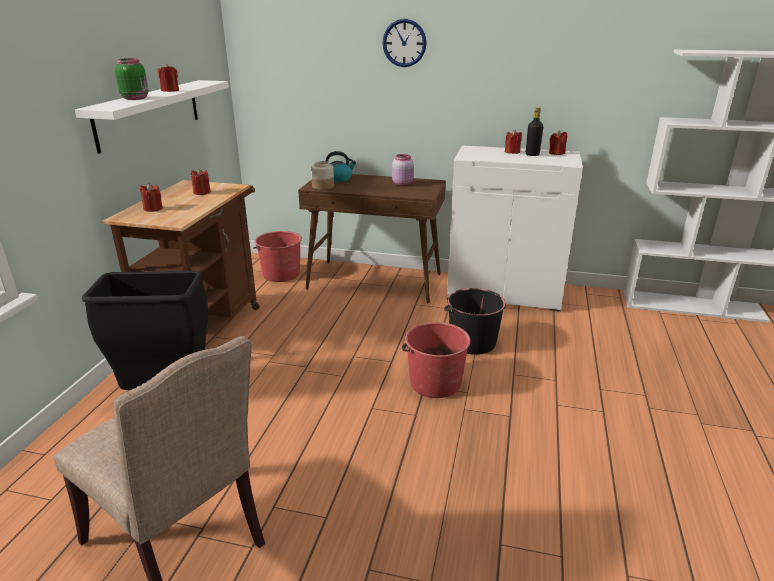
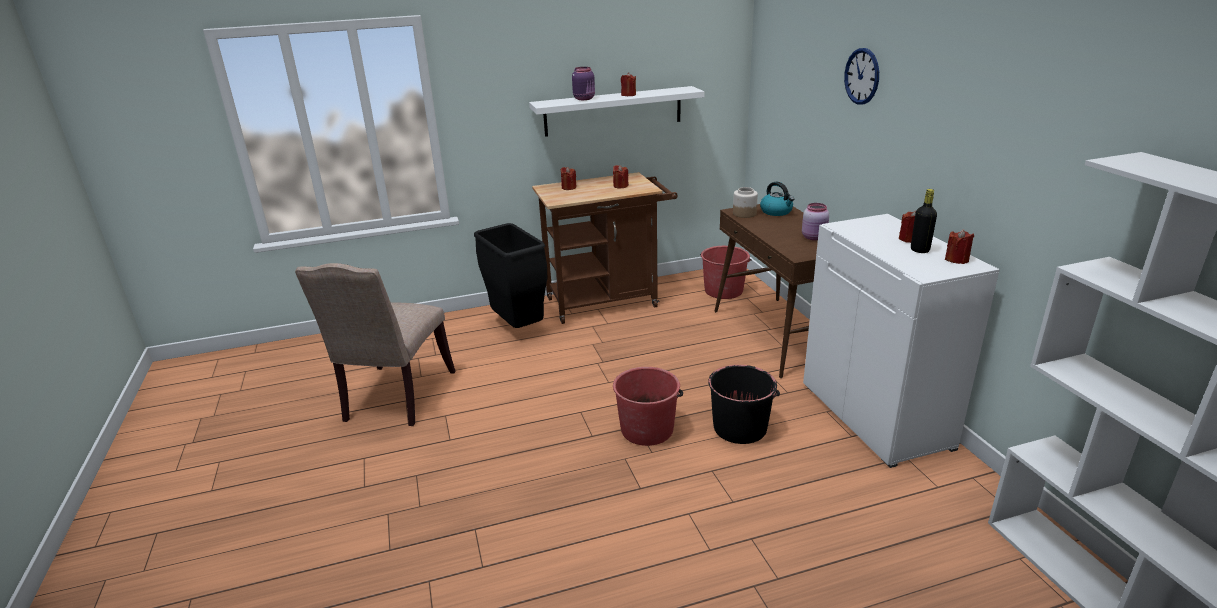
camera: 60 degrees right, 0 degrees up
(136, 98) = (584, 99): green jar -> purple jar

